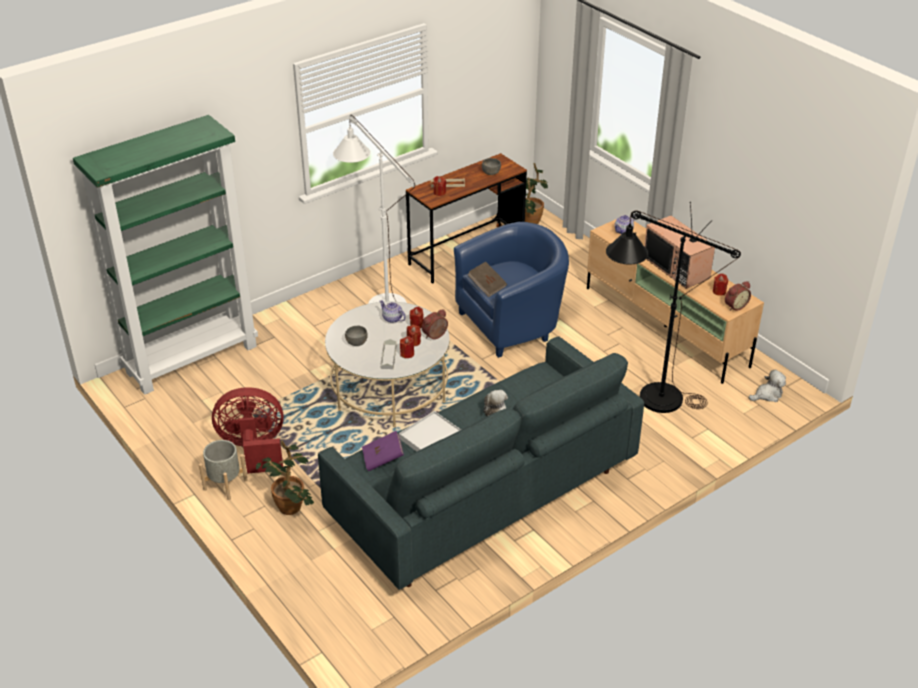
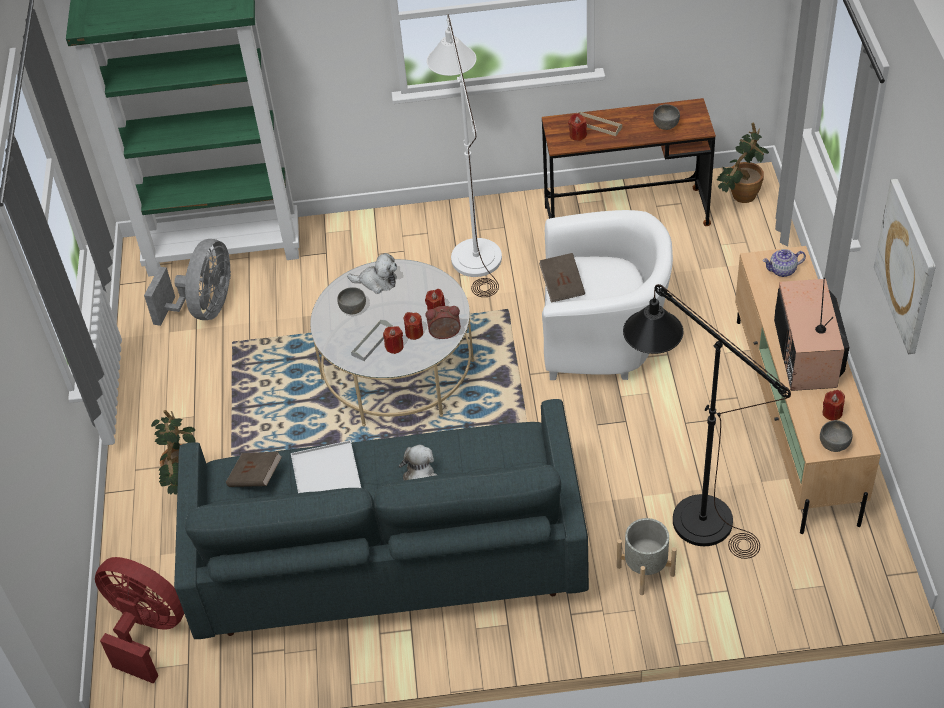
camera: 35 degrees right, 10 degrees up
(209, 399) = (204, 308): none -> grey fan
(225, 484) = (146, 422): grey planter -> grey planter (646, 570)
(254, 449) = (203, 391): red fan -> red fan (147, 631)
(383, 459) = (256, 478): purple book -> brown book
(392, 319) = (415, 291): teapot -> none
(512, 323) = (603, 338): blue armchair -> white armchair
(735, 306) = (834, 443): alarm clock -> grey bowl
(740, 175) = (907, 266): none -> picture
(767, 395) = (848, 576): plush toy -> plush toy (377, 282)

